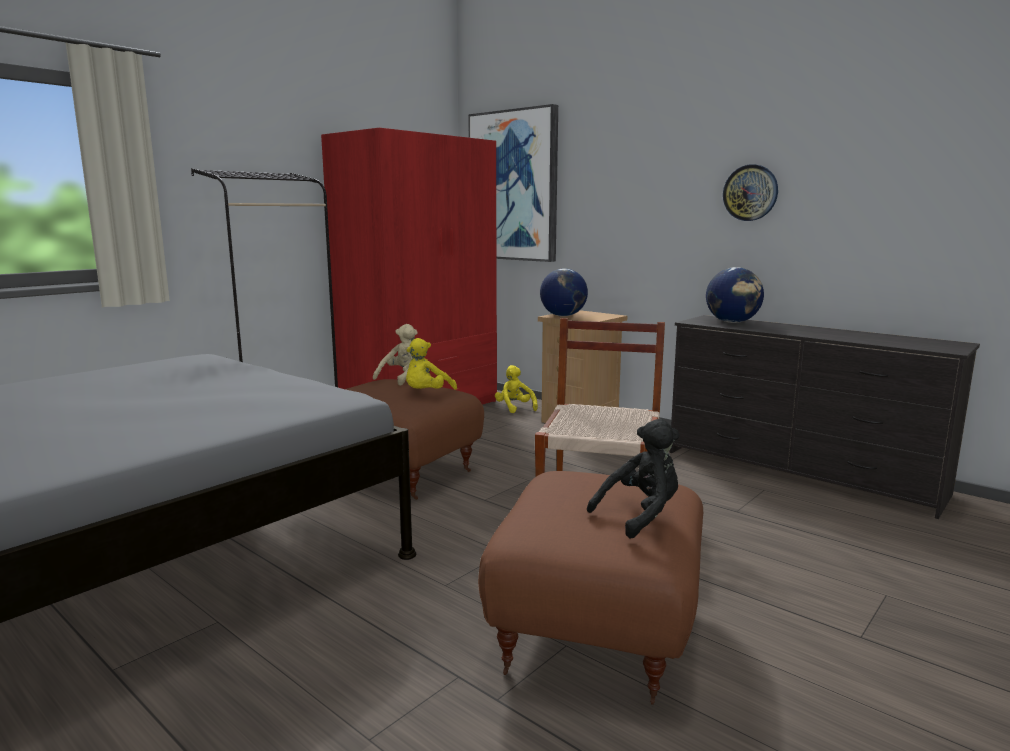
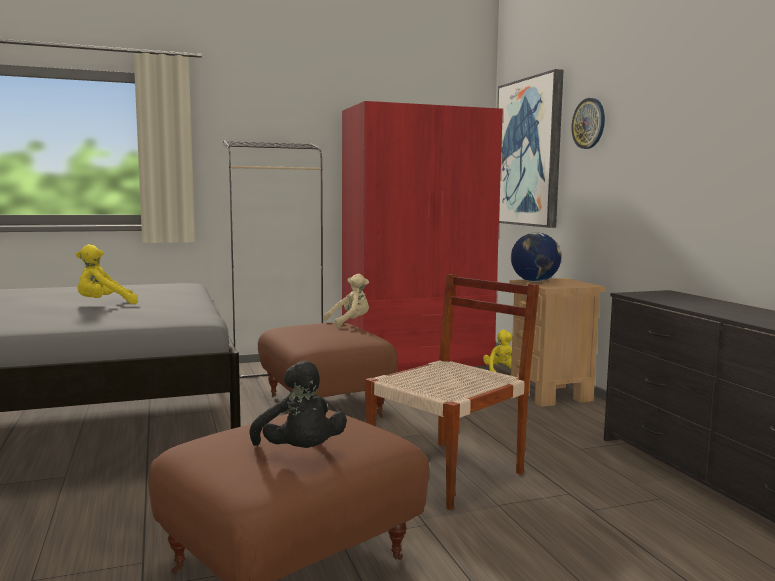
camera: 30 degrees right, 5 degrees down
(427, 394) = (345, 336): yellow plush toy -> yellow plush toy (104, 305)
(640, 515) = (300, 453): black plush toy -> black plush toy turned 60 degrees clockwise
(732, 322) = (679, 298): globe -> none
(750, 193) = (720, 149): wall clock -> wall clock (589, 123)

